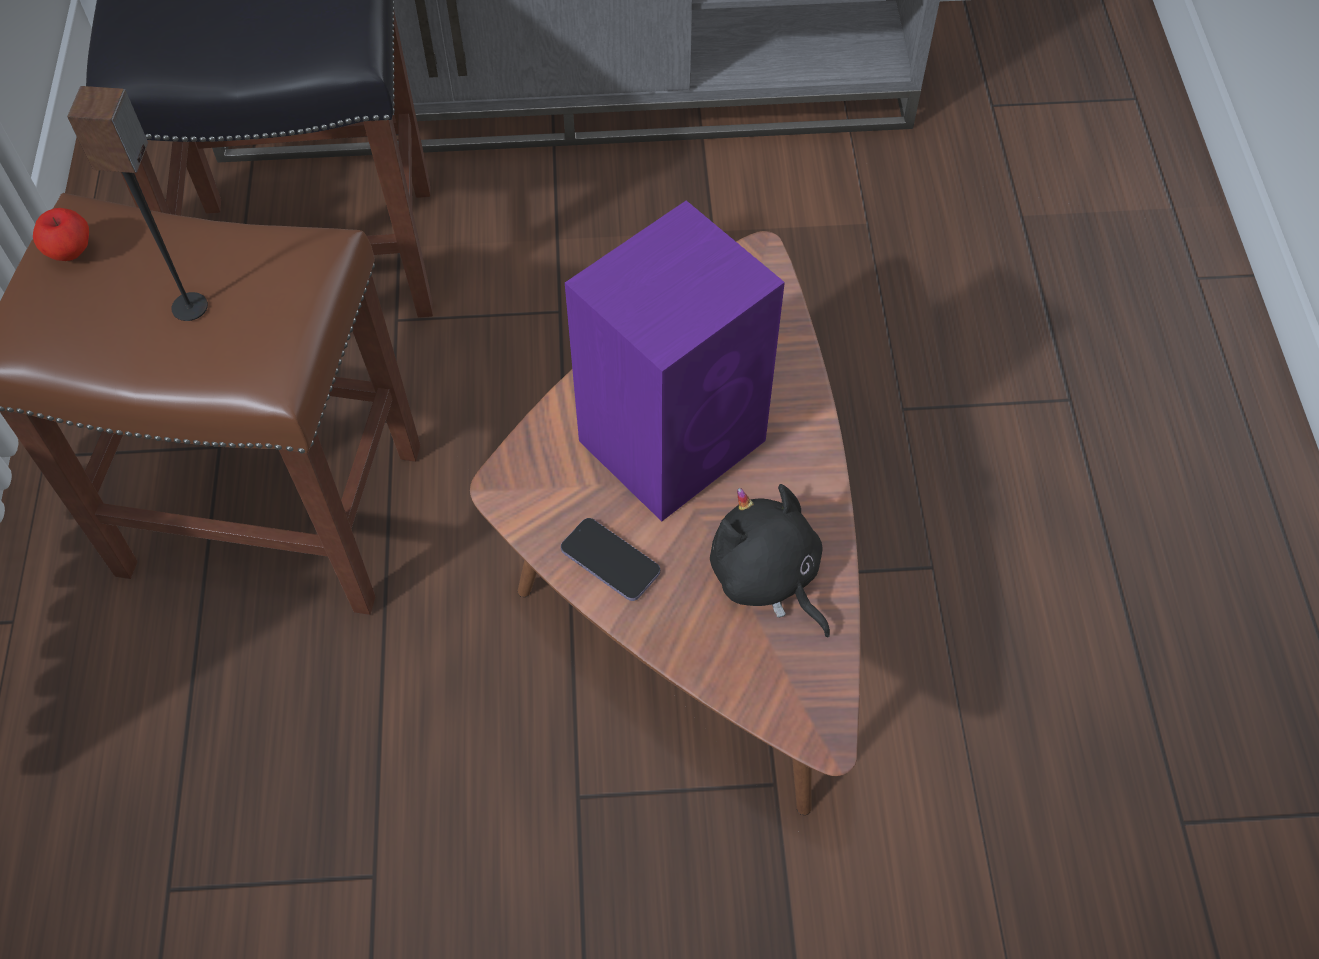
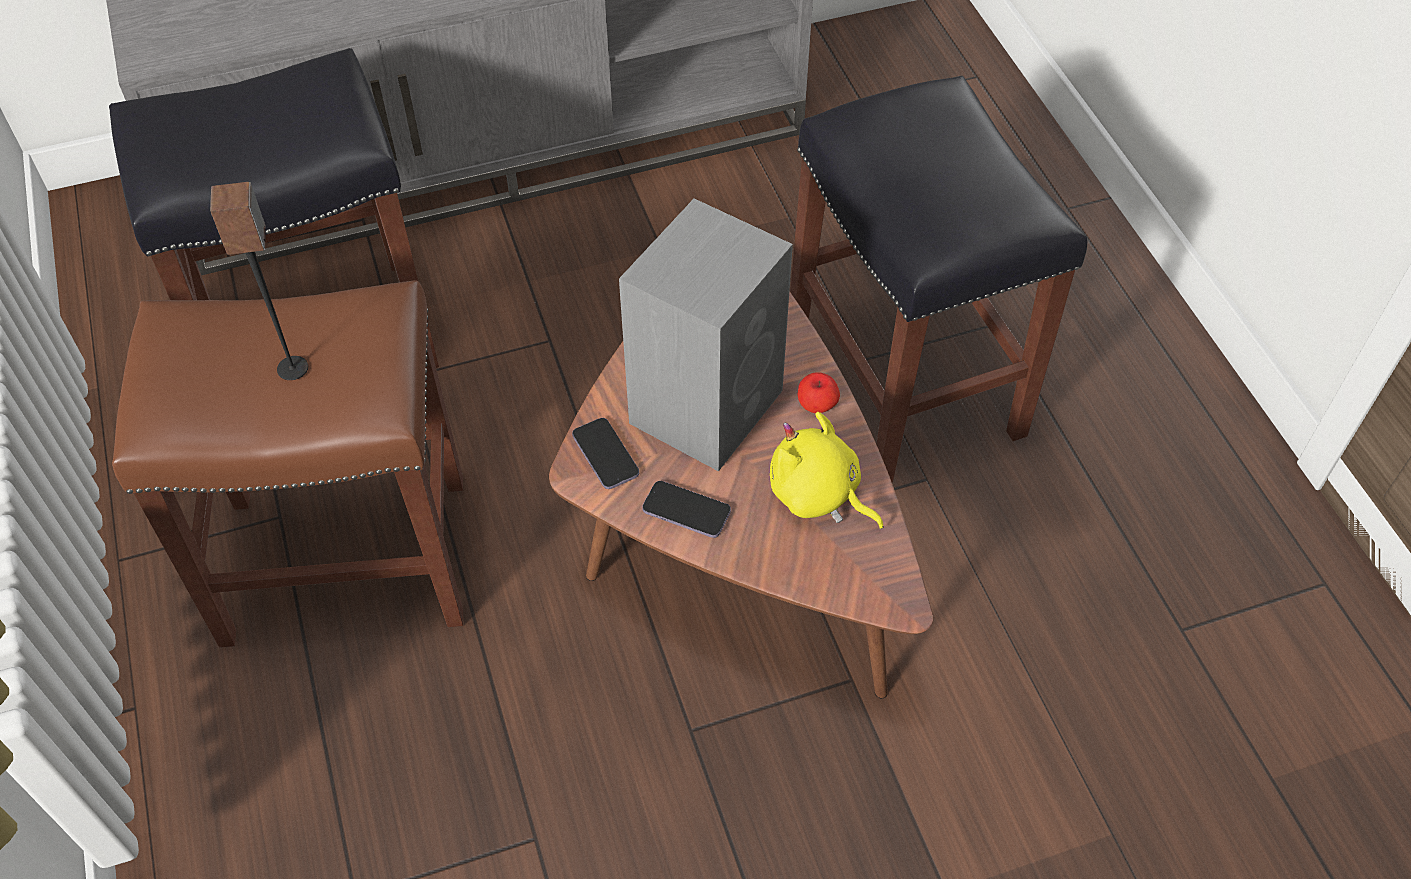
camera: 15 degrees left, 5 degrees down
(71, 252) = (172, 344): apple -> apple (817, 405)
(541, 473) = (605, 455): none -> phone
(675, 438) = (708, 404): purple speaker -> grey speaker
(767, 577) = (818, 495): black plush toy -> yellow plush toy
(943, 448) = (906, 383): none -> black stool

